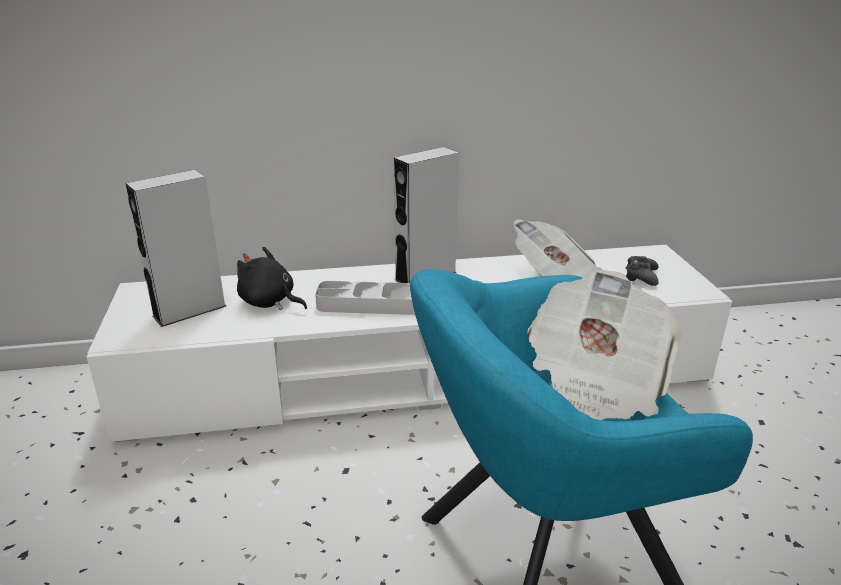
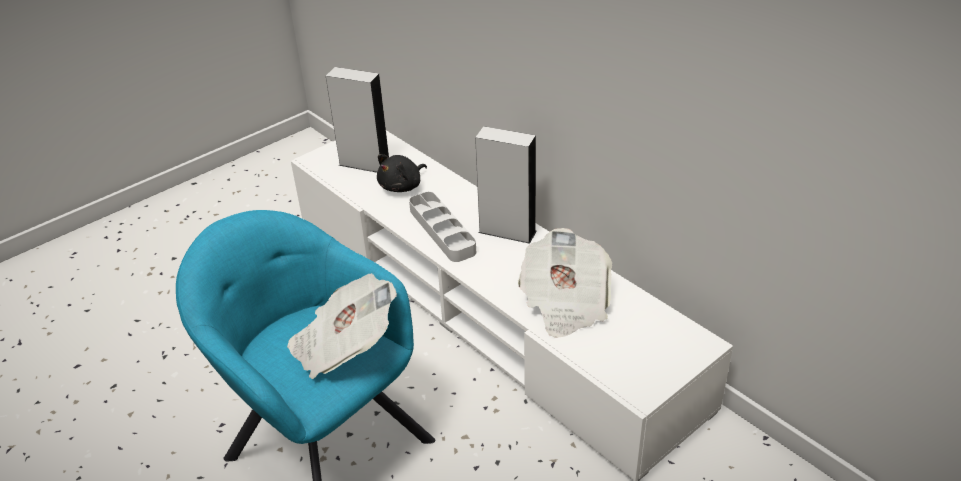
camera: 60 degrees right, 10 degrees up
(270, 302) = (402, 186): black plush toy -> black plush toy turned 135 degrees counterclockwise
(641, 276) = (632, 347): black game controller -> none

